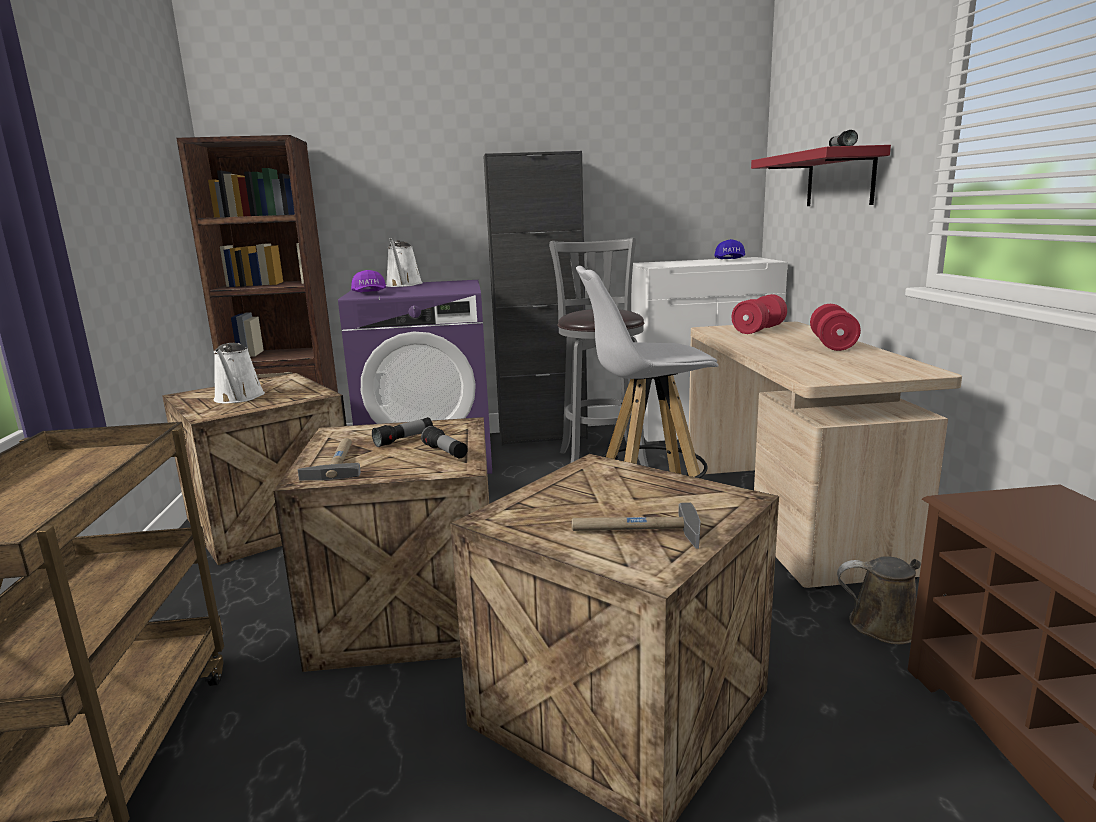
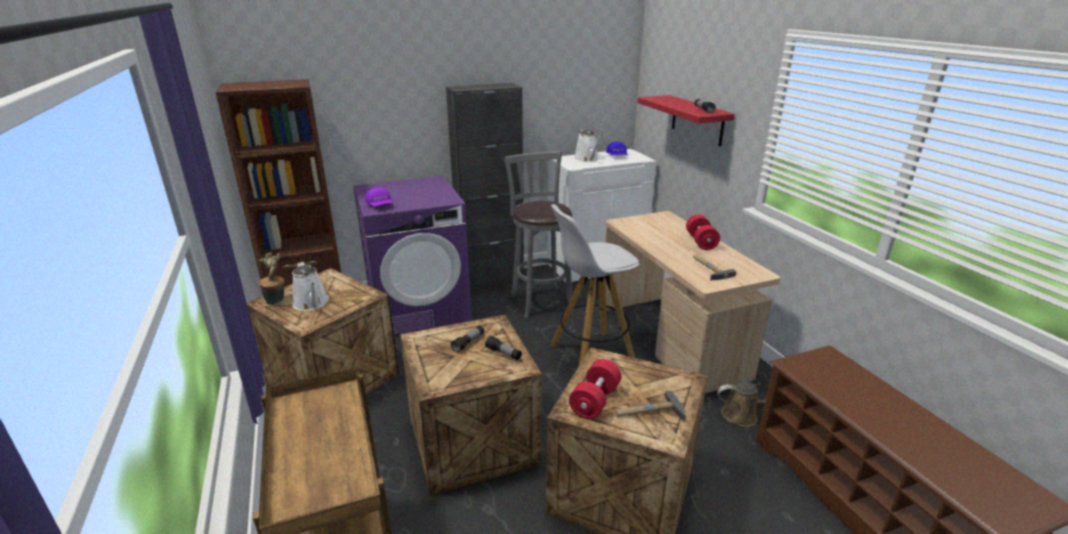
camera: 15 degrees left, 10 degrees up
(201, 394) = (277, 300): none -> potted plant
(336, 462) = (440, 370): hammer -> hammer (708, 268)
(403, 285) = (392, 187): white watering can -> white watering can (587, 159)
(758, 329) = (650, 223): red dumbbell -> red dumbbell (595, 401)

